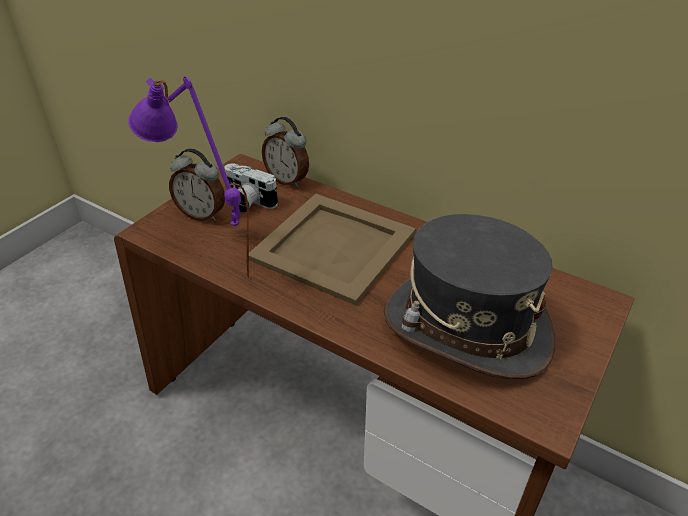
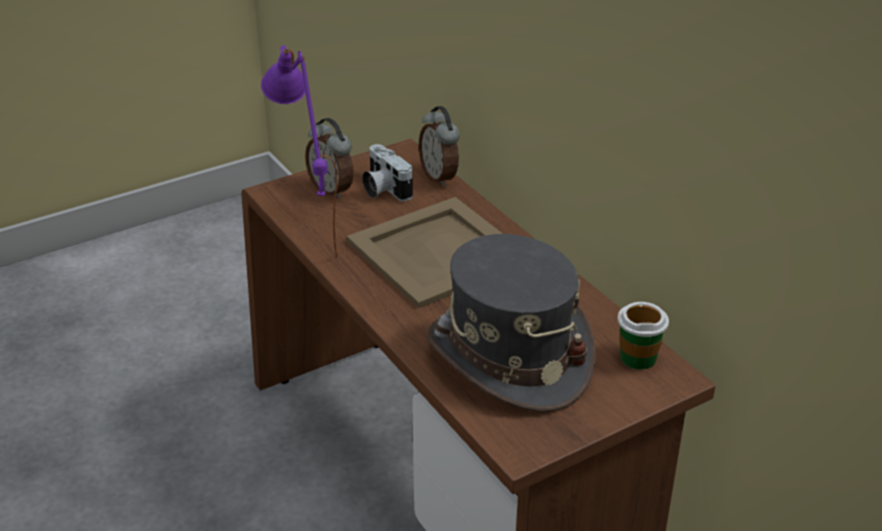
camera: 25 degrees right, 5 degrees down
(562, 292) = (638, 357): none -> cup

